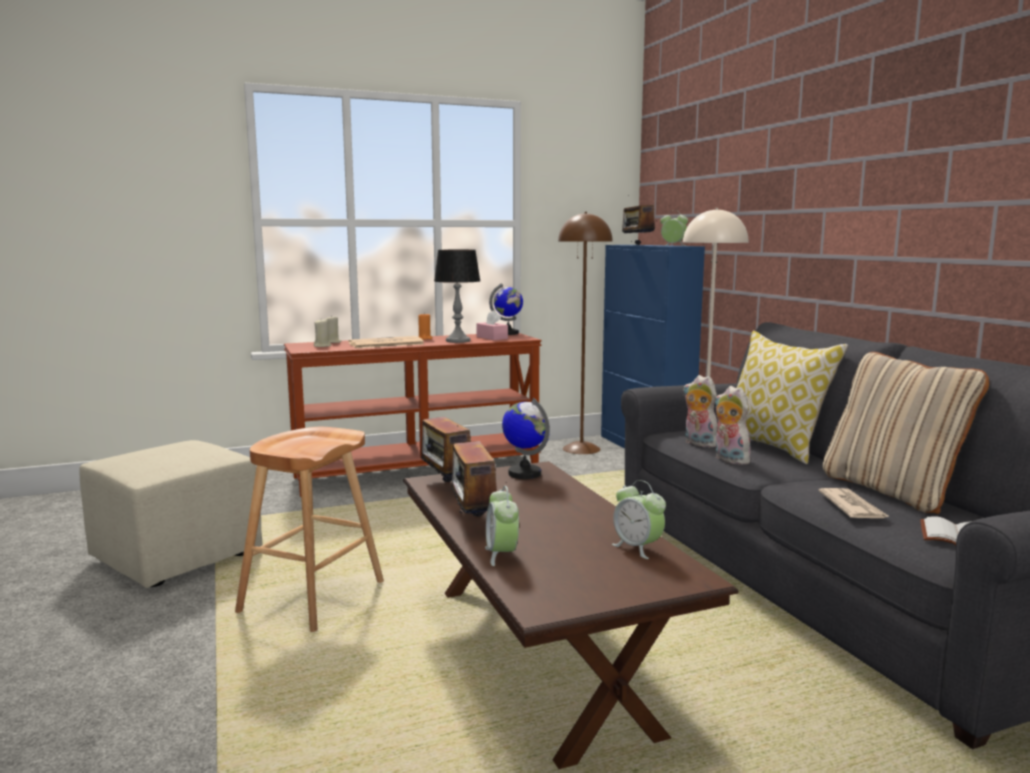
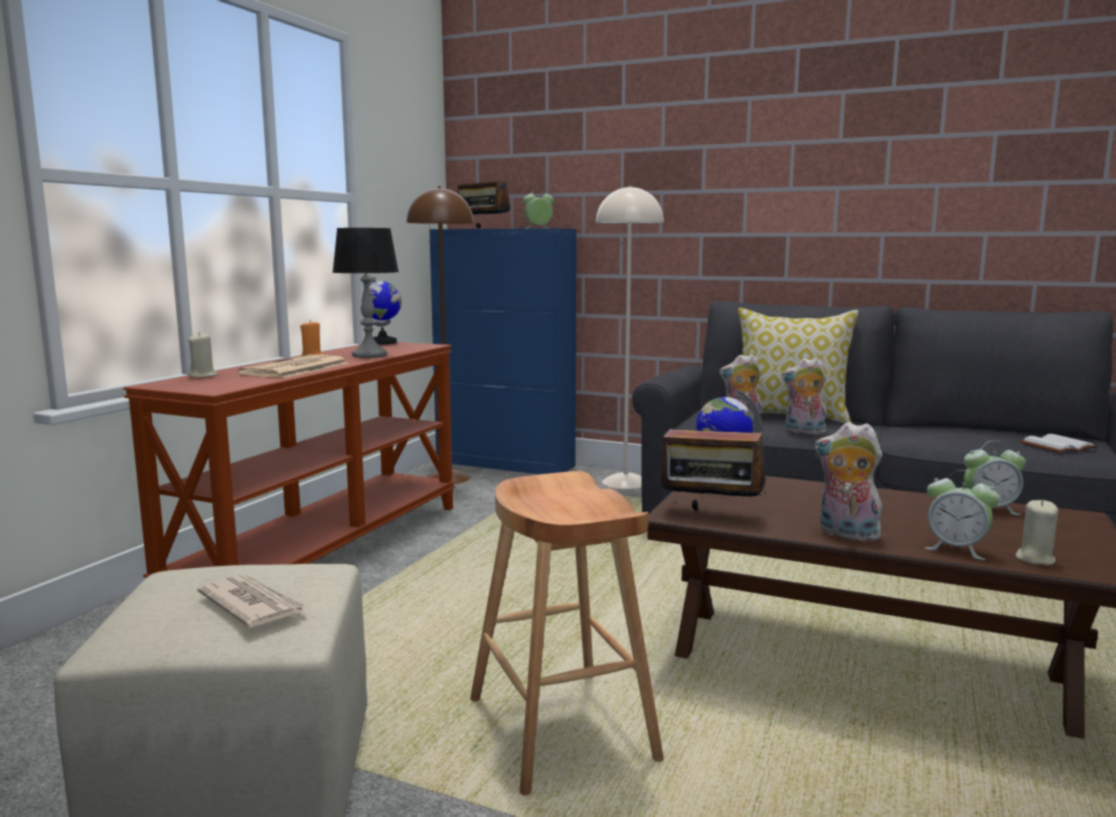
camera: 45 degrees left, 0 degrees up
(322, 346) = (216, 382): beige candle -> beige candle (1034, 559)
(473, 522) = (845, 534): radio -> plush toy
(492, 338) = (390, 348): pink tissue box -> none
(852, 507) = (969, 444): newspaper -> newspaper (252, 605)
(892, 491) = (944, 429): beige pillow -> none

